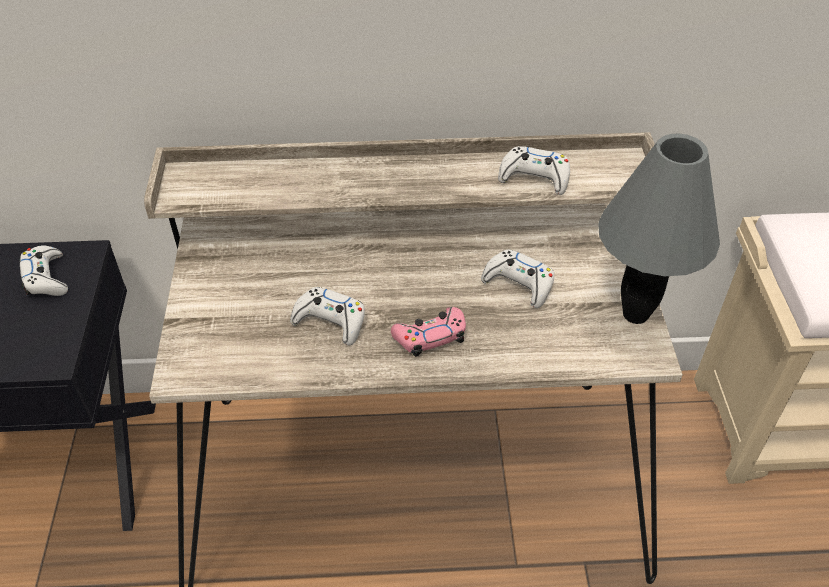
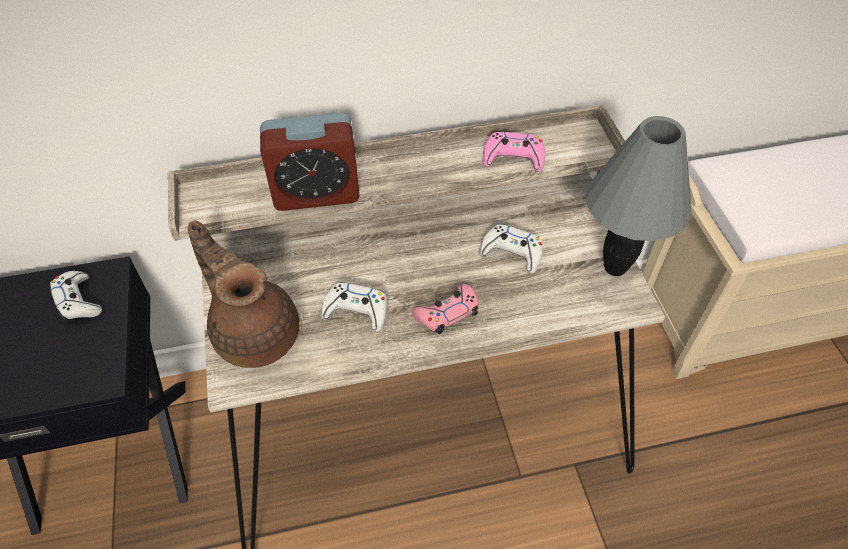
camera: 10 degrees left, 5 degrees up
(217, 327) = (255, 332): none -> brown teapot
(308, 189) = (316, 194): none -> alarm clock
(534, 177) = (513, 158): white game controller -> pink game controller

